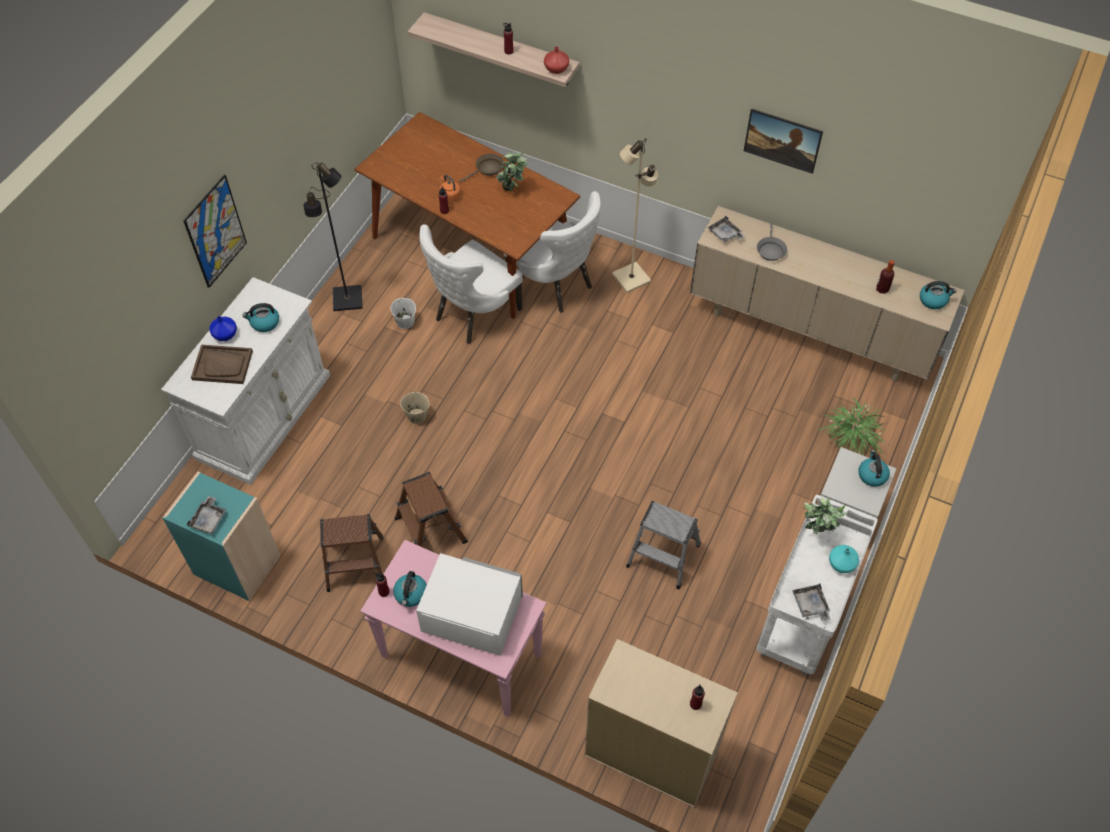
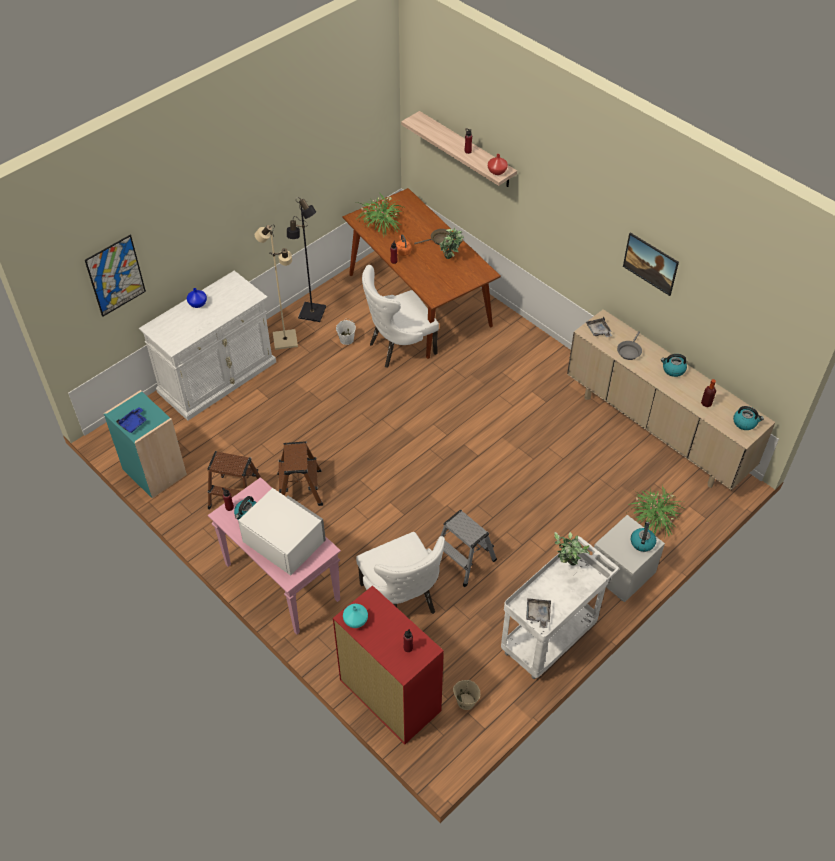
camera: 20 degrees right, 5 degrees down
(209, 519) = (133, 423): grey tray -> blue tray
(215, 232) = (208, 226): picture -> picture (115, 276)
(222, 365) = (186, 323): brown tray -> none
(264, 323) = (228, 303): kettle -> kettle (673, 370)
(408, 166) = (381, 224): none -> potted plant
(416, 416) = (325, 407): beige bucket -> beige bucket (465, 701)
(554, 284) = (470, 342): white chair -> white chair (402, 599)
(631, 278) = (531, 353): beige floor lamp -> beige floor lamp (285, 340)
(650, 752) = (389, 695): beige cabinet -> red cabinet
(842, 564) = (577, 593): turquoise vase -> turquoise vase (356, 620)

